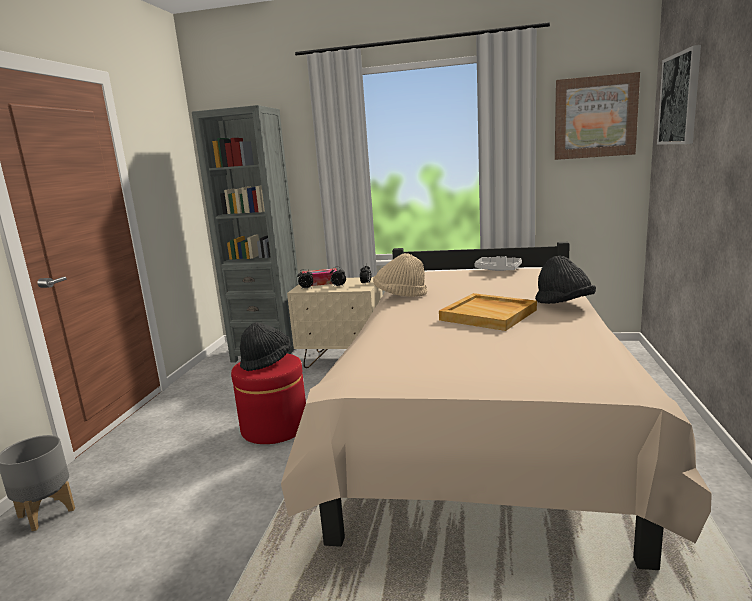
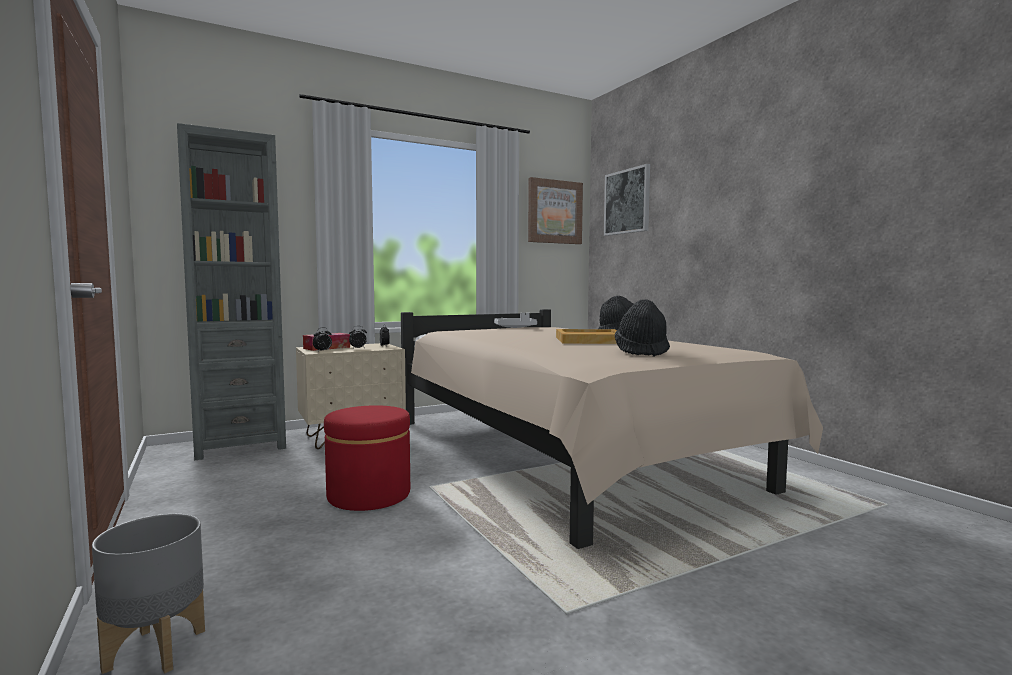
camera: 40 degrees left, 10 degrees down
(266, 362) = (364, 411): black hat -> black hat (641, 352)
(400, 295) = (478, 338): beige hat -> none

